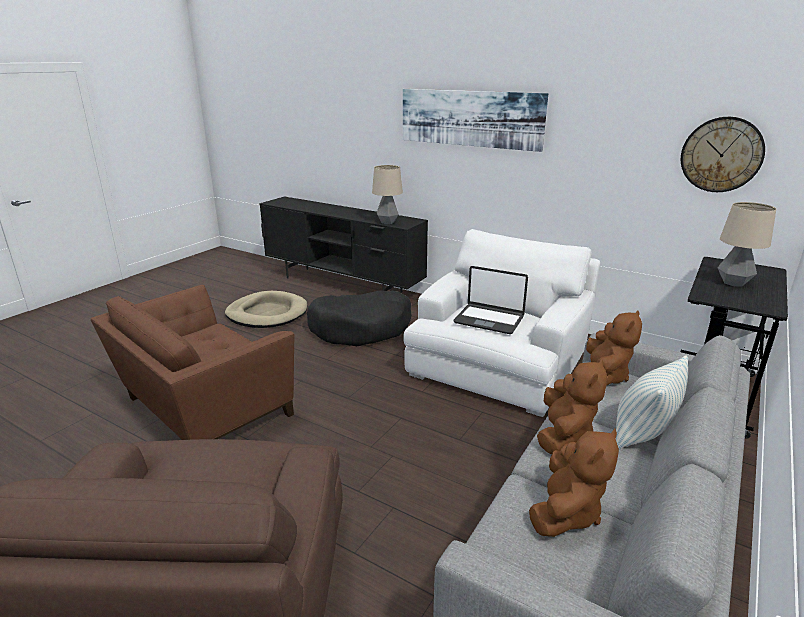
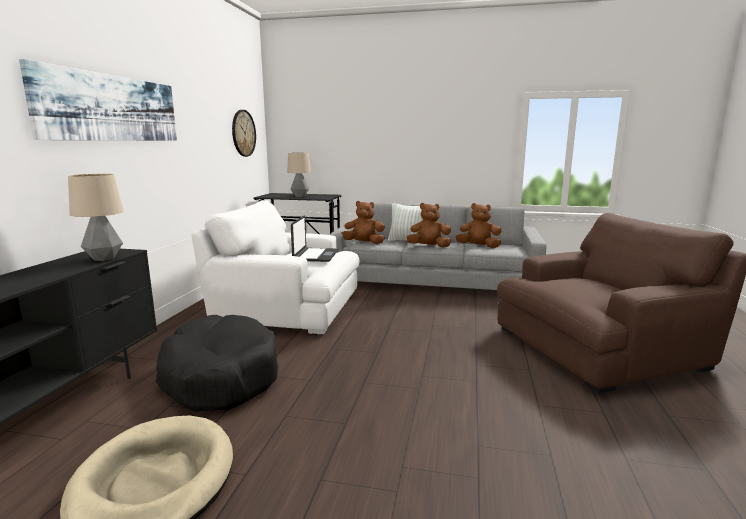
camera: 110 degrees left, 10 degrees down
(203, 409) = (463, 424): brown armchair -> none

